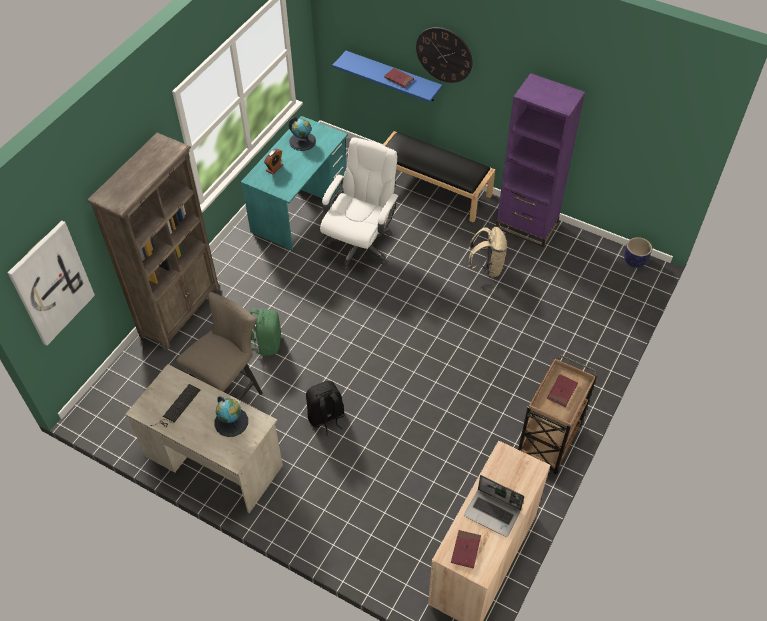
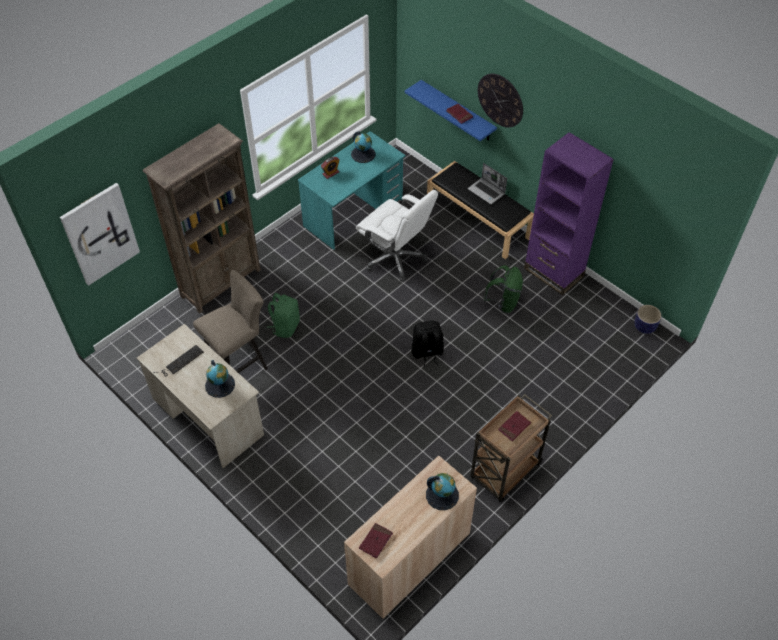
camera: 15 degrees right, 0 degrees up
(326, 417) = (314, 403): black backpack -> black backpack (427, 353)
(360, 245) = (395, 258): white office chair -> white office chair turned 90 degrees clockwise
(487, 267) = (503, 303): beige backpack -> green backpack
(493, 513) = (411, 516): laptop -> laptop (487, 191)
(517, 481) = (442, 495): none -> globe

